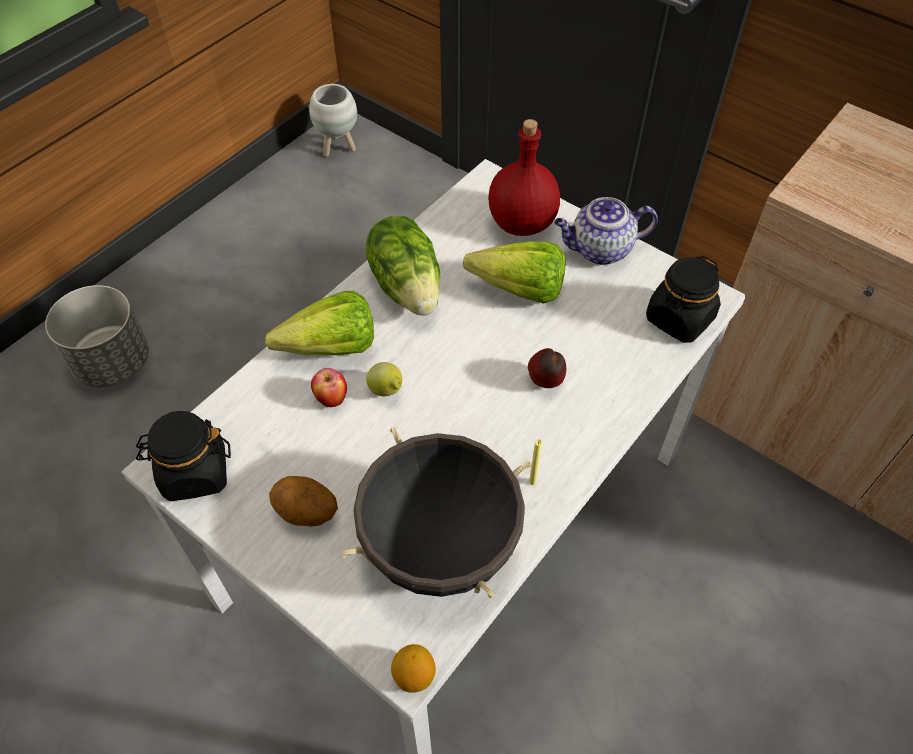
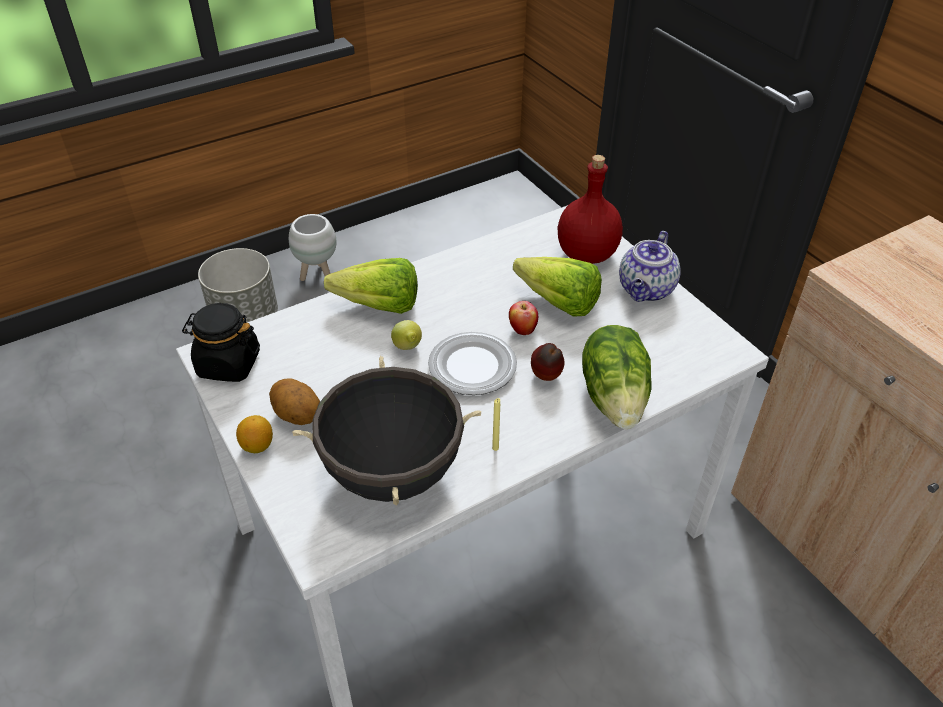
camera: 20 degrees right, 10 degrees down
(331, 399) = (360, 341): apple -> apple (522, 330)
(338, 148) = (500, 202): white planter -> white planter (318, 275)
(408, 286) = (465, 277): lettuce -> lettuce (615, 397)
(414, 675) = (321, 560): lemon -> lemon (257, 445)
(464, 393) = (471, 366): none -> plate
(599, 250) = (646, 290): teapot -> teapot turned 75 degrees counterclockwise
(679, 319) = (693, 360): black jar -> none

